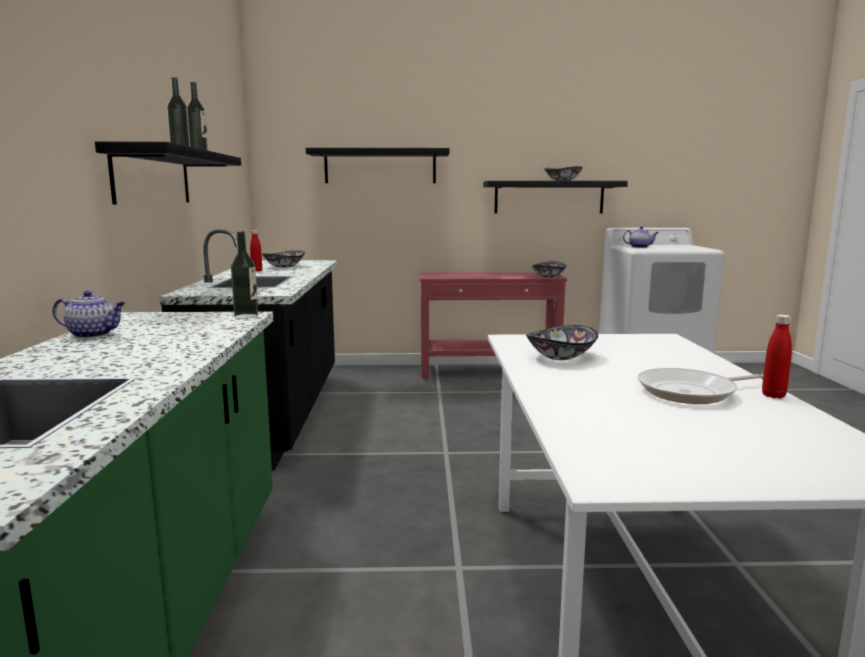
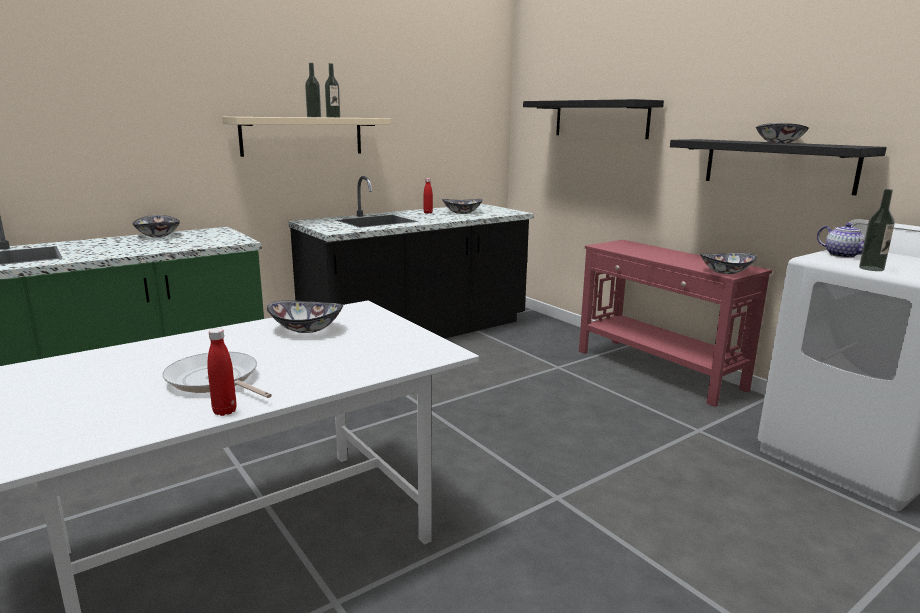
camera: 55 degrees right, 5 degrees up
(93, 334) = (159, 235): teapot -> bowl
(153, 177) = (302, 136): black shelf -> beige shelf
(246, 316) = (235, 242): bottle -> bottle (871, 268)

